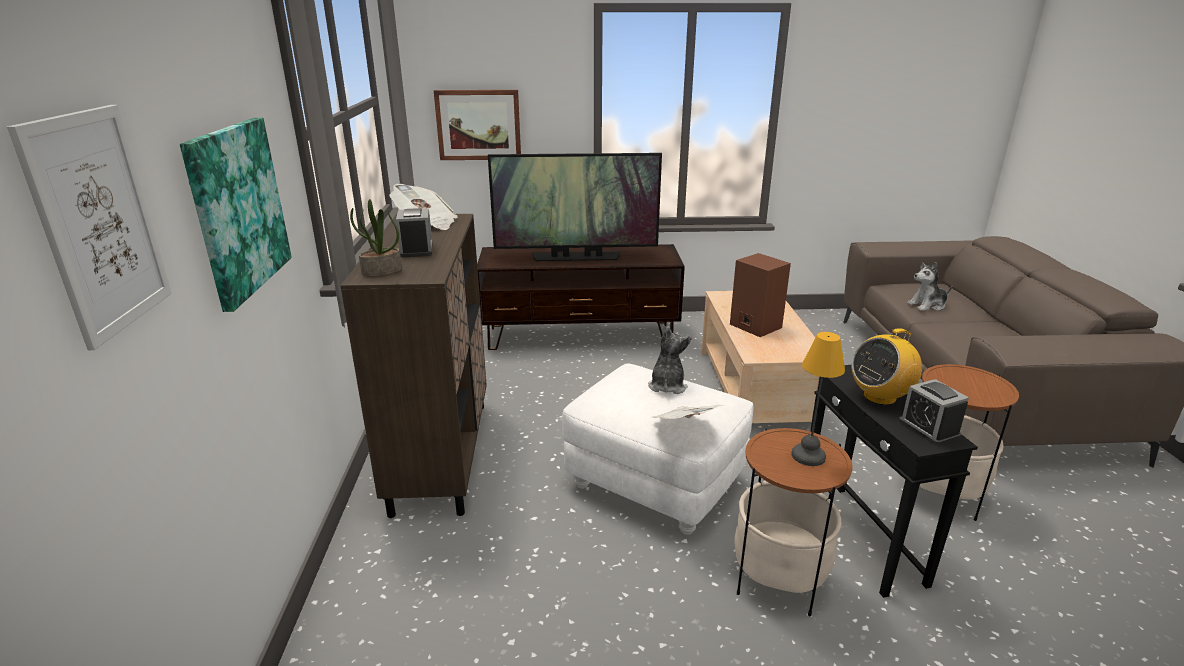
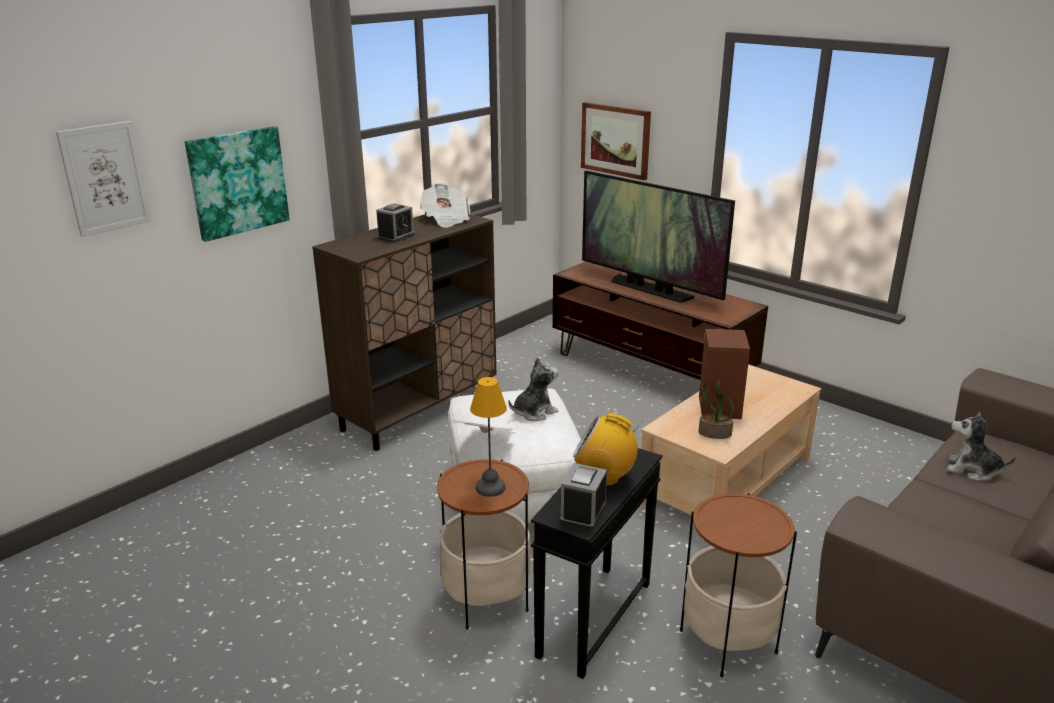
camera: 45 degrees right, 0 degrees up
(381, 271) = (347, 244): potted plant -> potted plant (714, 433)

